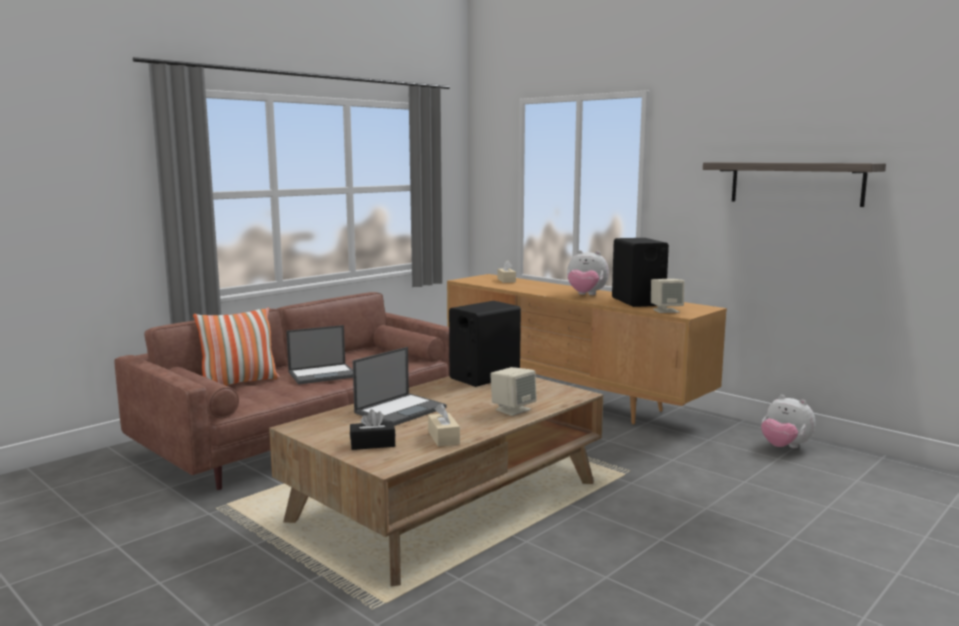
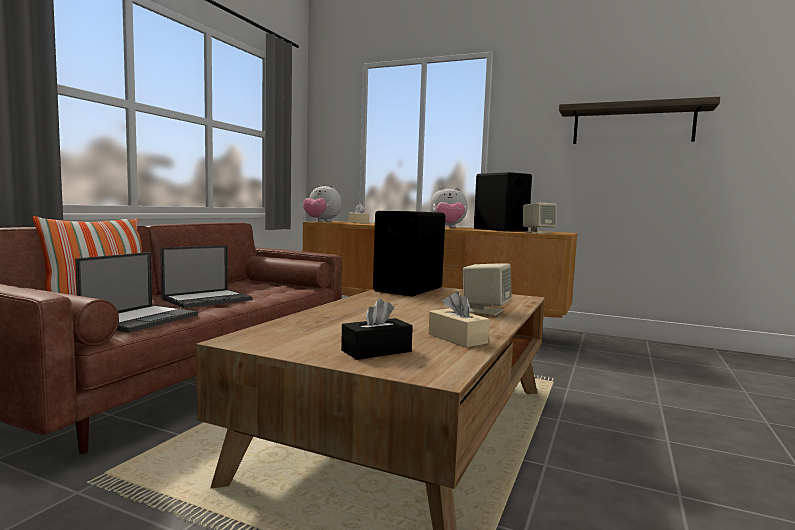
camera: 20 degrees left, 5 degrees down
(401, 410) = (360, 317): laptop -> laptop (141, 319)
(784, 447) = (642, 349): plush toy -> plush toy (321, 221)

